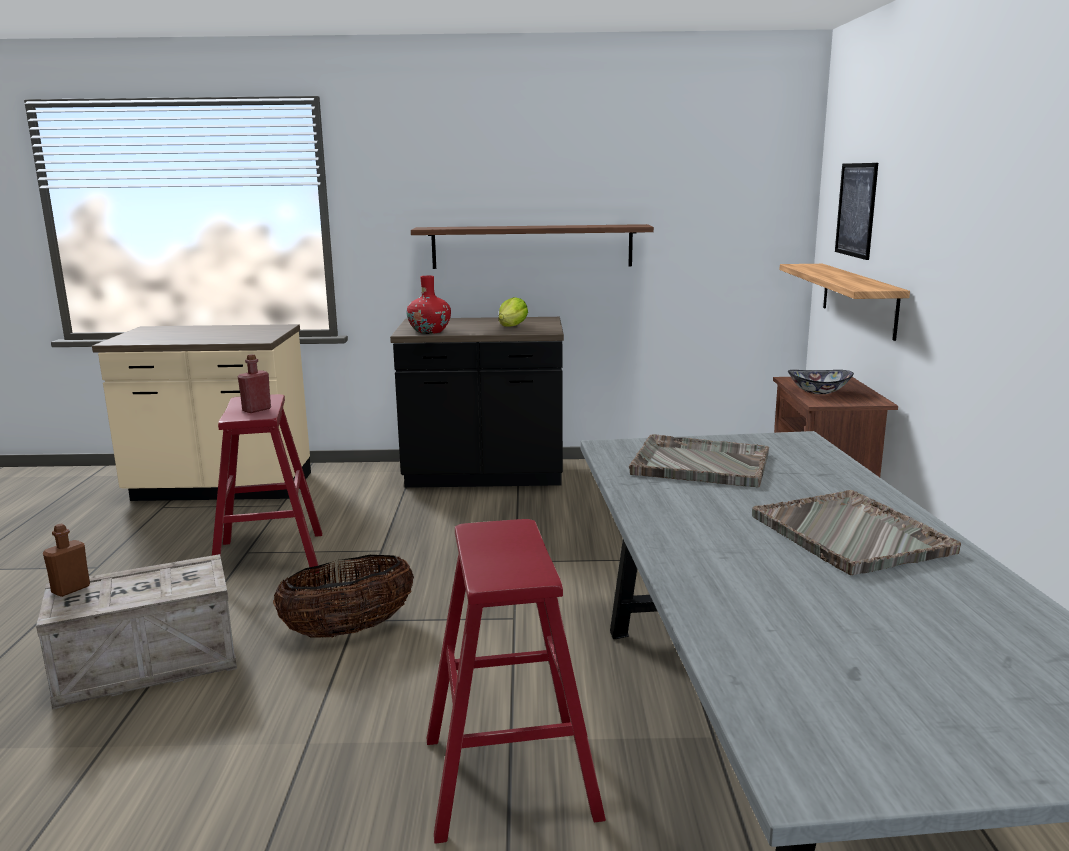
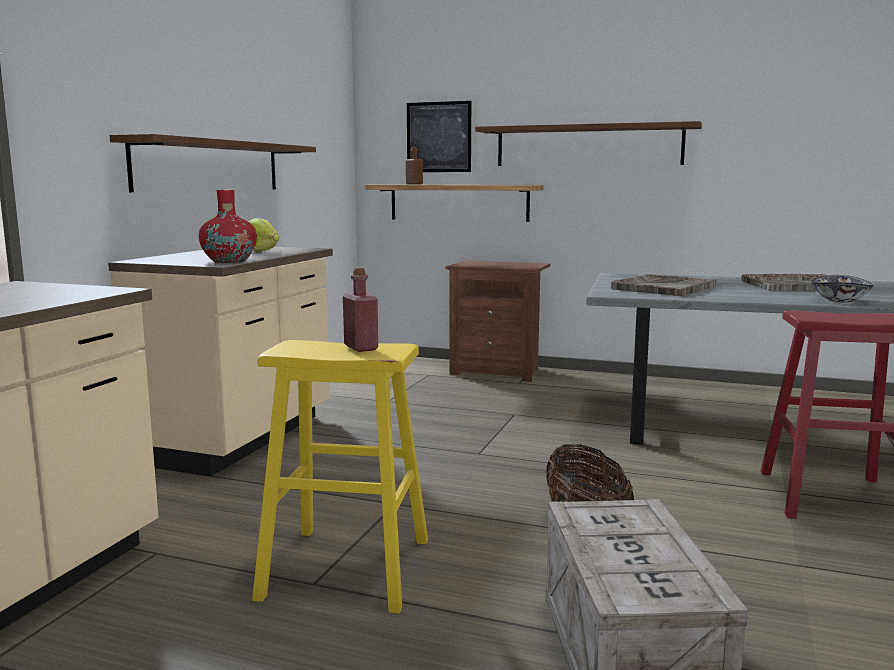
camera: 70 degrees left, 5 degrees down
(71, 589) = (630, 591): brown bottle -> brown bottle (414, 184)
(269, 556) = (346, 568): red stool -> yellow stool
(484, 477) = (241, 439): black counter -> beige counter
(818, 392) = (502, 266): bowl -> bowl (840, 300)
(947, 239) = (588, 146): none -> shelf

